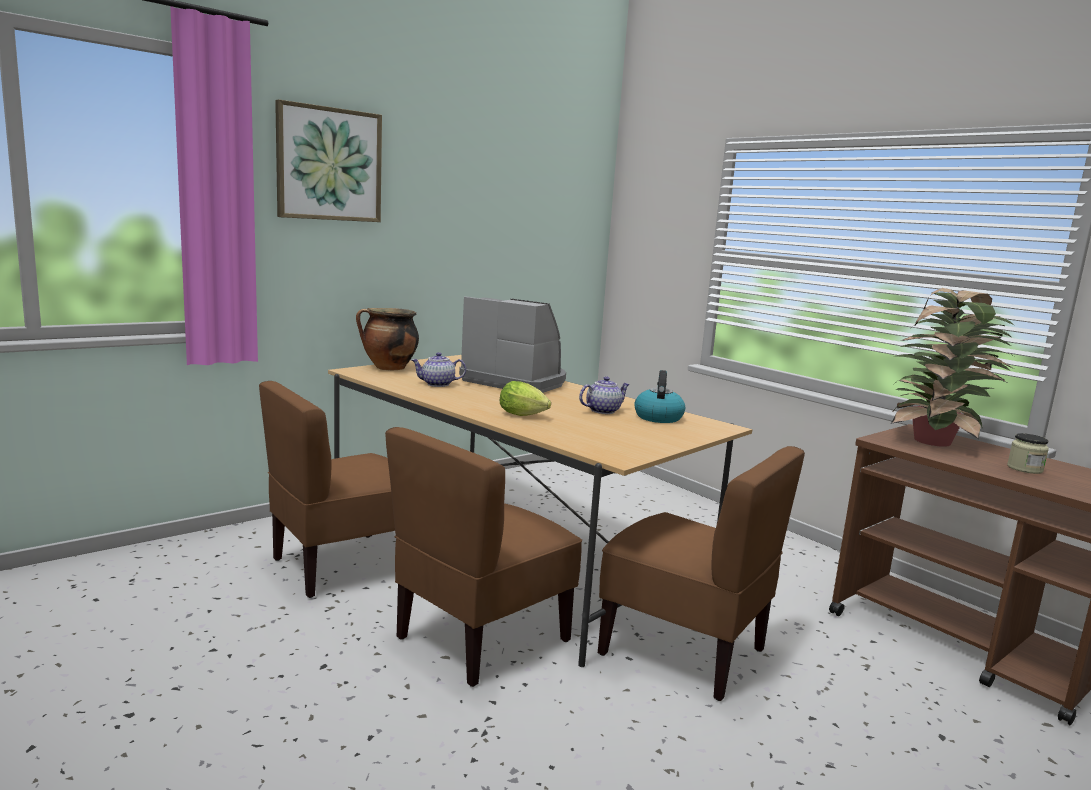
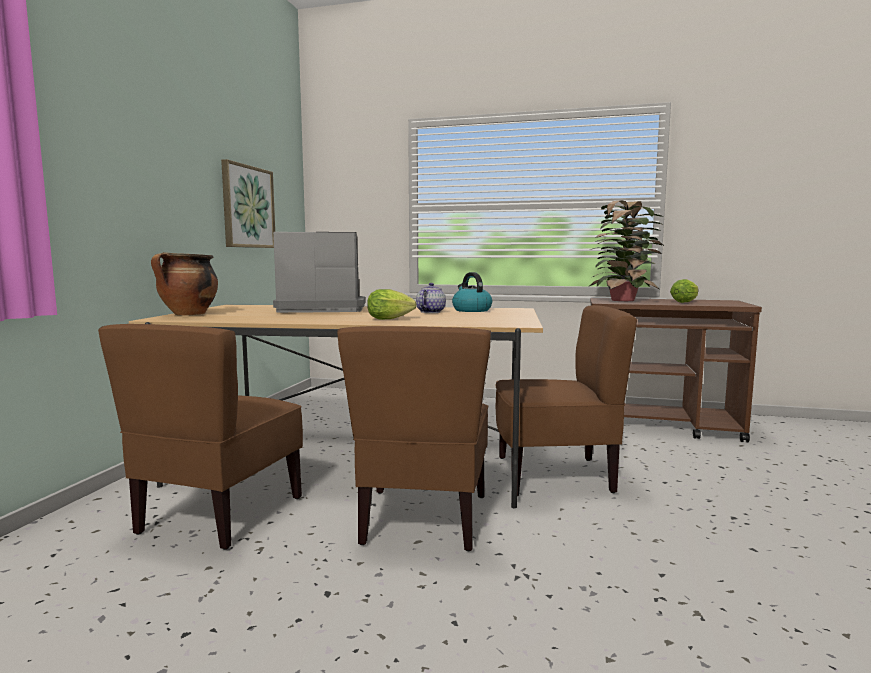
camera: 35 degrees left, 5 degrees down
(329, 164) = (96, 99): picture -> picture (247, 207)
(437, 384) = (266, 316): teapot -> none
(1024, 469) = (685, 302): jar -> lettuce

